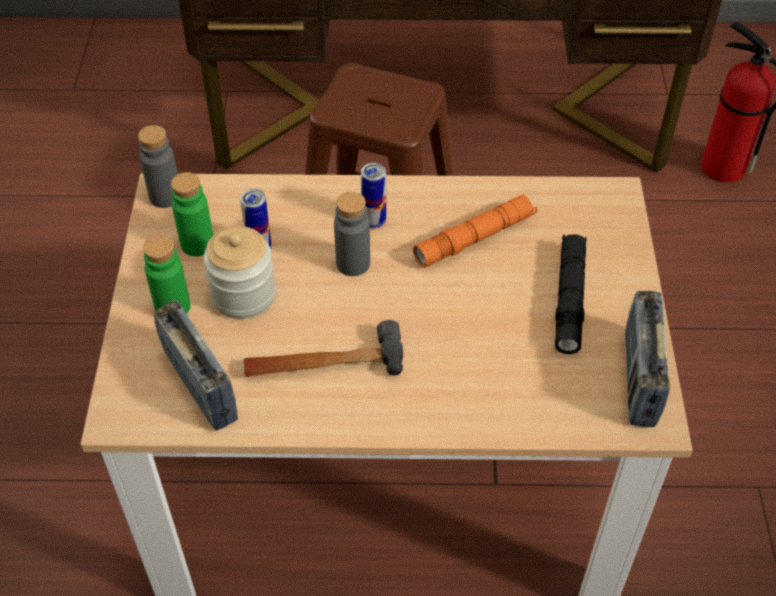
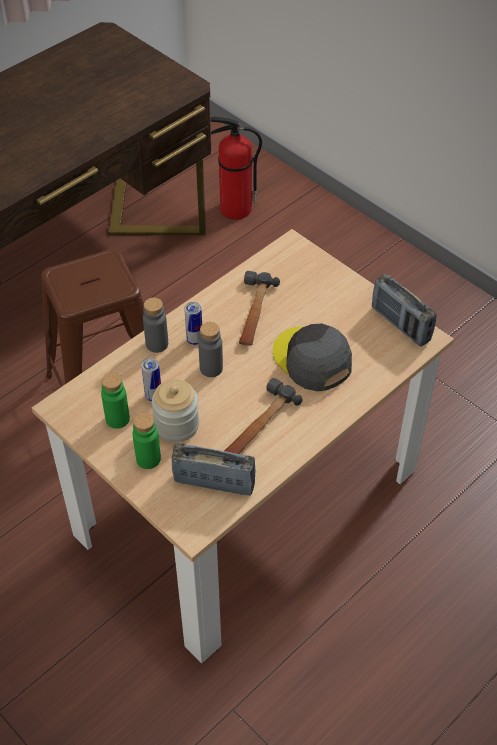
camera: 45 degrees left, 0 degrees up
(165, 196) = (65, 408): grey bottle -> grey bottle (157, 344)
(475, 238) = (253, 313): orange flashlight -> hammer
(475, 337) = (311, 359): none -> grey cap
(569, 299) = (330, 310): black flashlight -> none

